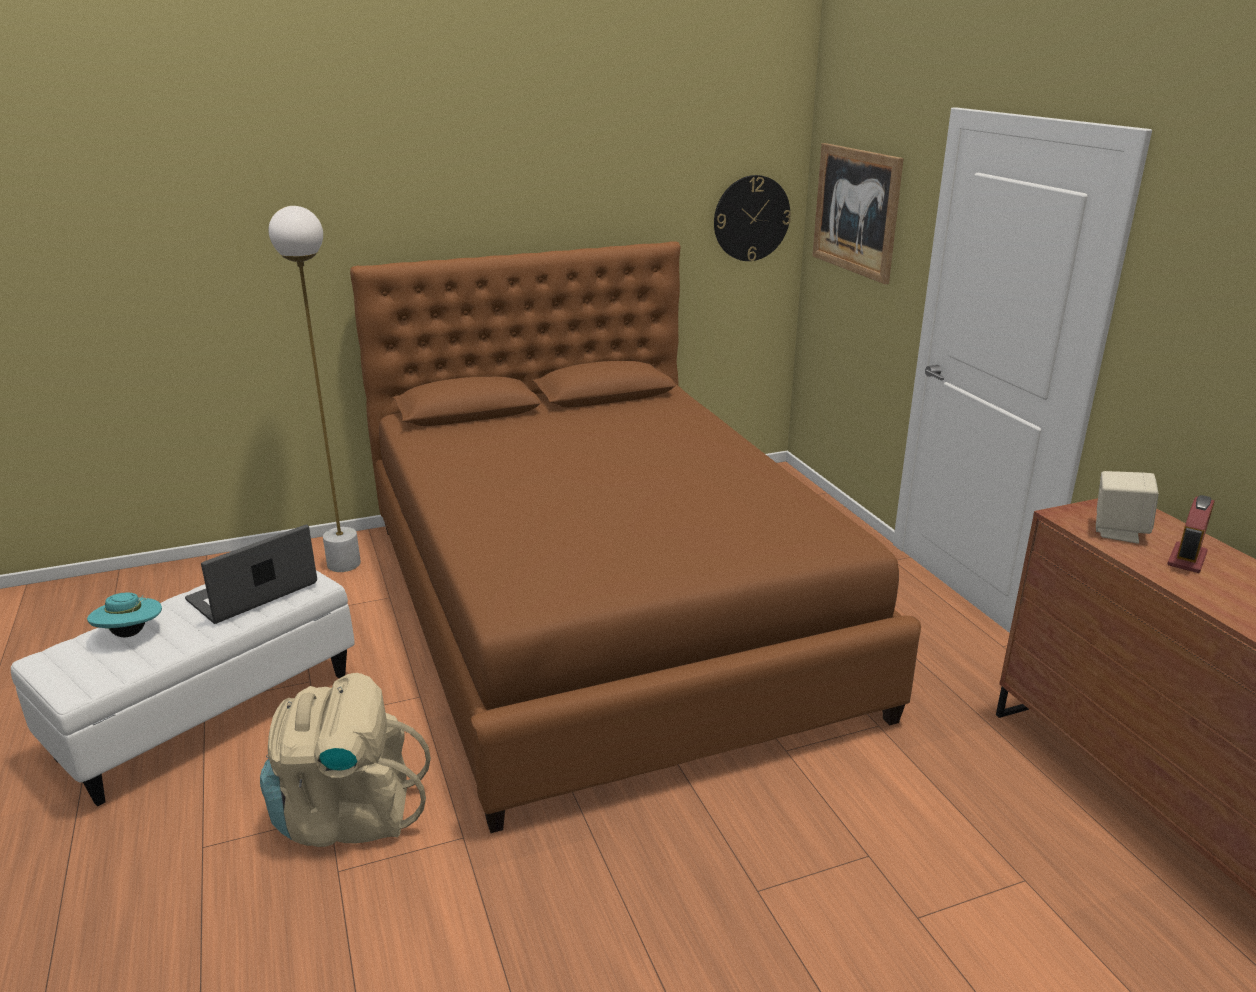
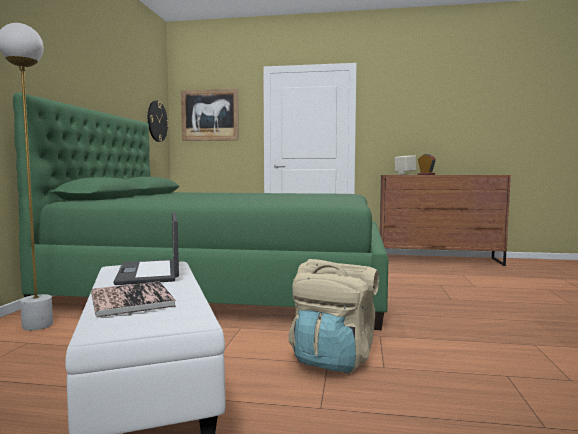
camera: 60 degrees left, 20 degrees down
(130, 634) = (131, 300): turquoise hat -> book
(602, 611) = (229, 286): brown bed -> green bed

